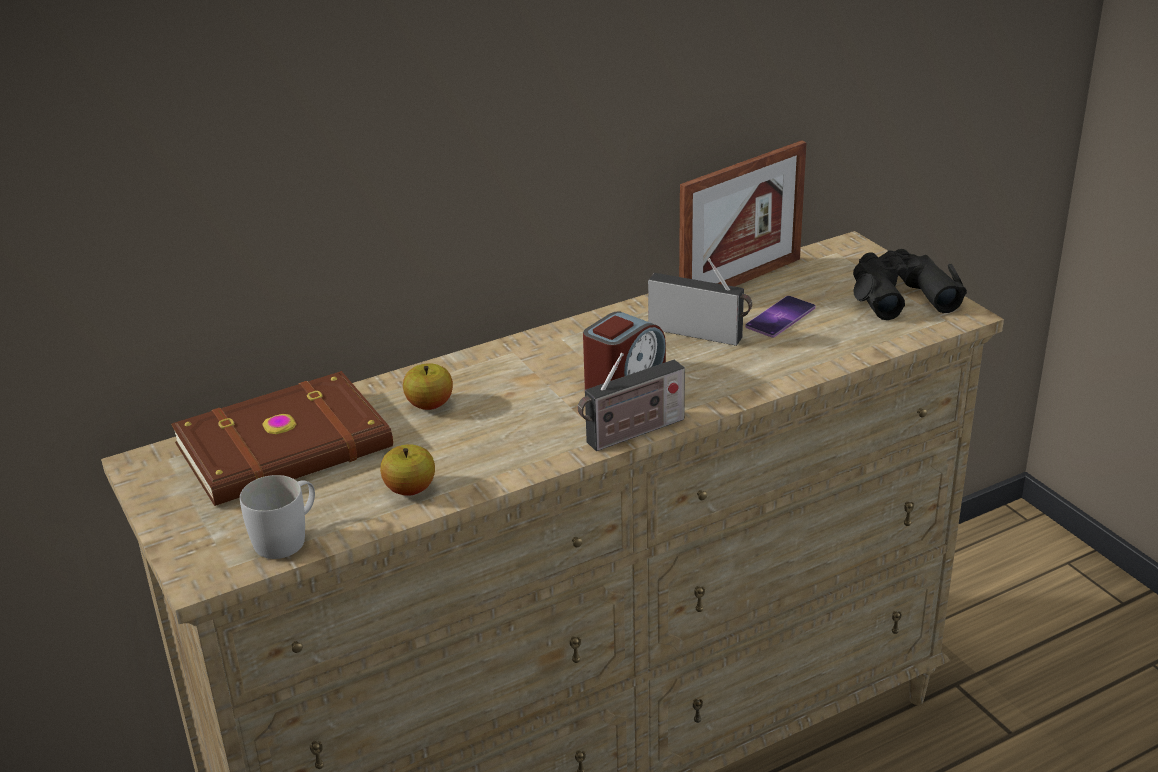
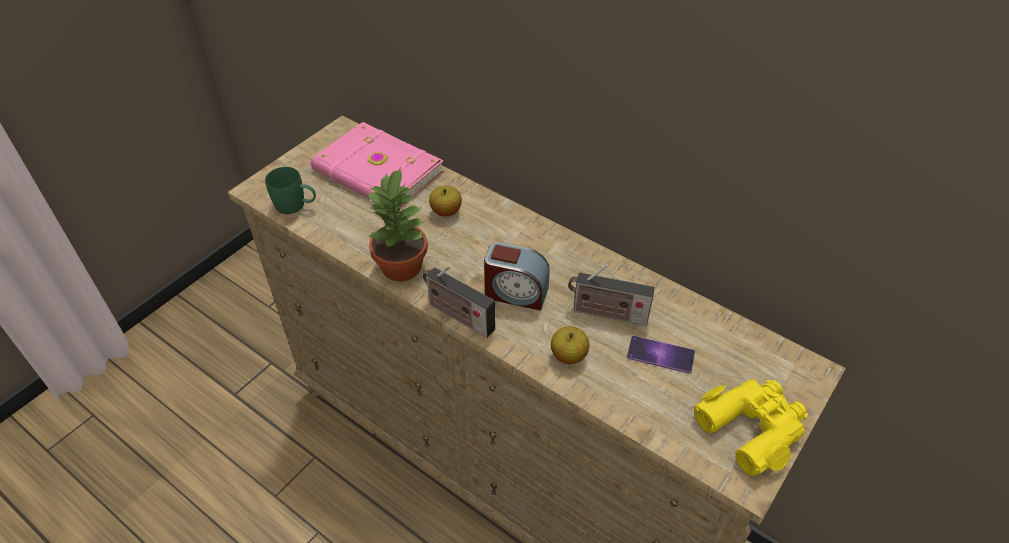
camera: 65 degrees right, 15 degrees up
(286, 448) = (377, 172): brown book -> pink book
(288, 537) = (296, 206): white mug -> green mug
(410, 489) = (356, 235): apple -> apple (568, 355)
(509, 460) = (403, 267): none -> potted plant
(700, 333) = (606, 313): radio -> radio turned 105 degrees clockwise
(741, 281) = (700, 315): picture frame -> none
(900, 294) = (752, 427): black binoculars -> yellow binoculars

